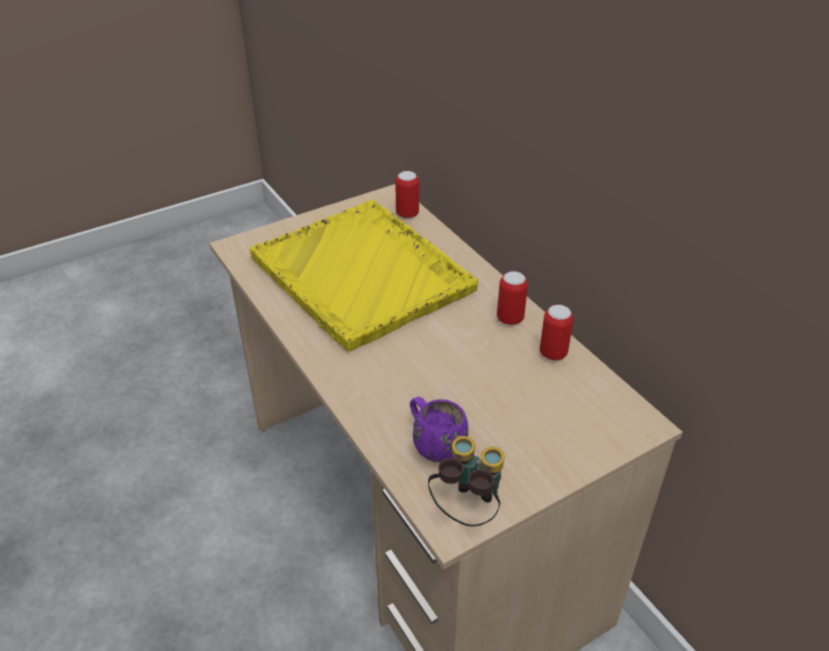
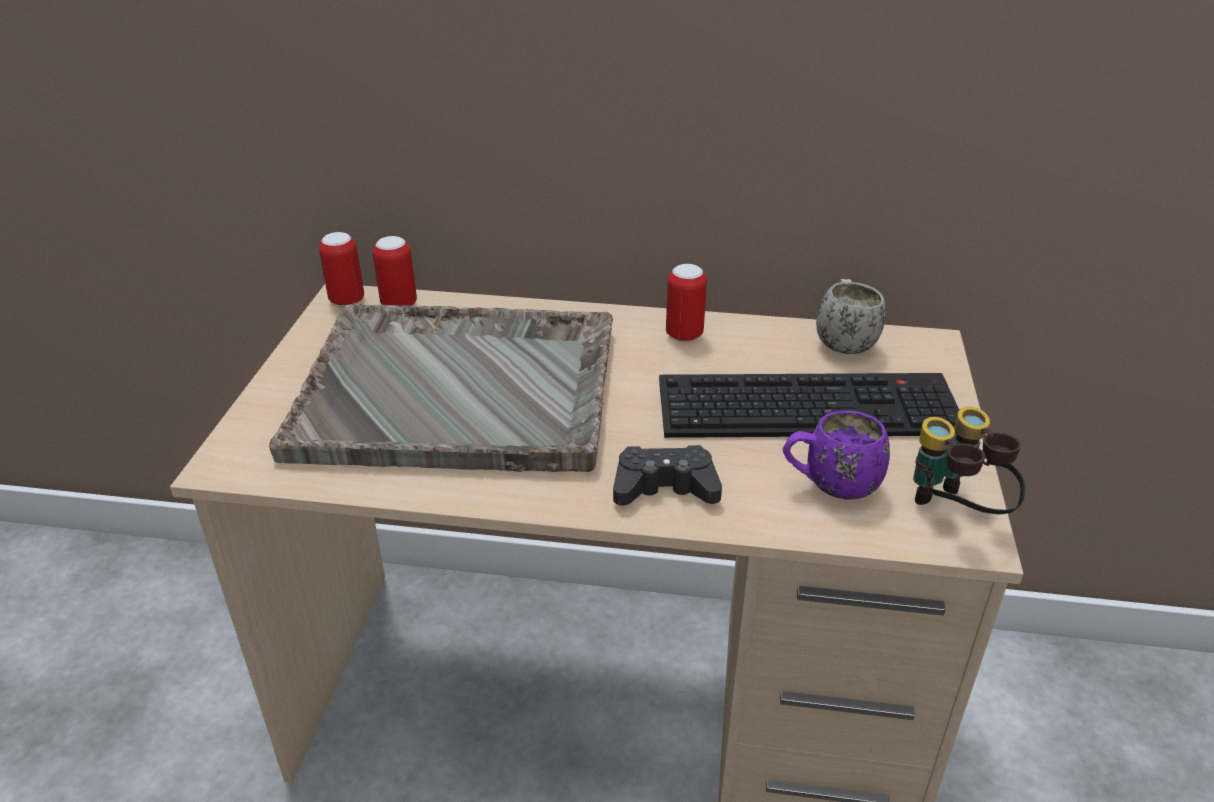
camera: 50 degrees left, 5 degrees down
(362, 275) = (461, 391): yellow tray -> grey tray
(364, 383) = (665, 487): none -> black game controller
(503, 401) = (810, 405): none -> keyboard
(553, 353) = (771, 338): can -> can (347, 300)
(591, 384) = (843, 341): none -> white mug

